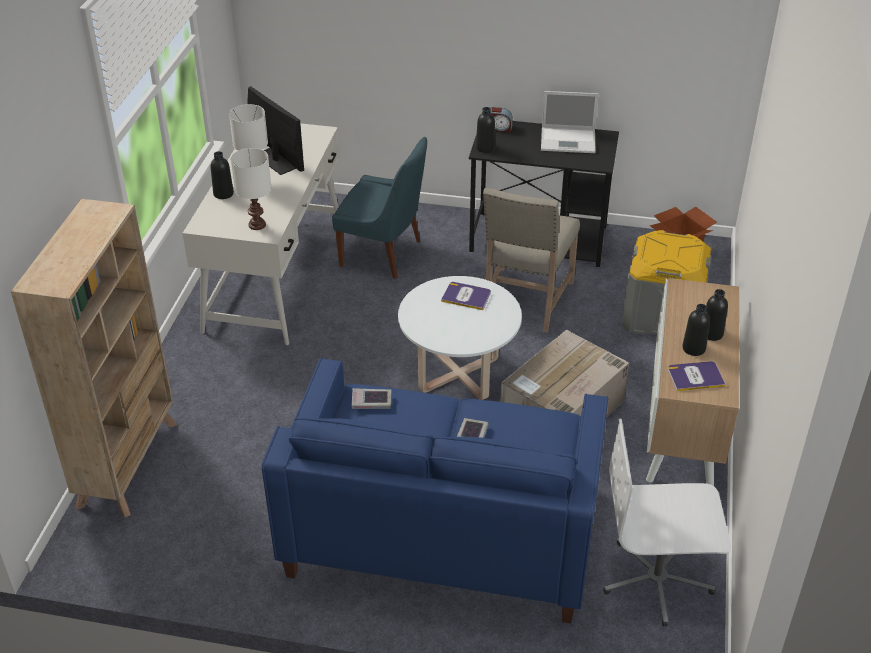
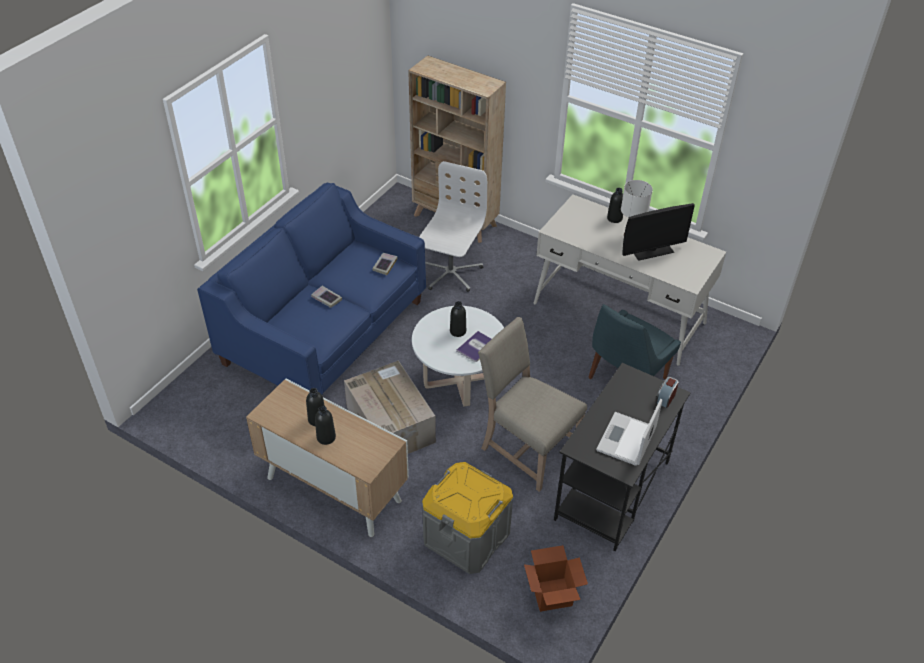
camera: 110 degrees right, 5 degrees up
(257, 225) = (566, 226): white table lamp -> none
(485, 148) = (633, 377): black bottle -> black bottle (458, 331)
(657, 580) = (221, 415): white office chair -> white office chair (450, 273)
(695, 377) = (289, 407): book -> none

